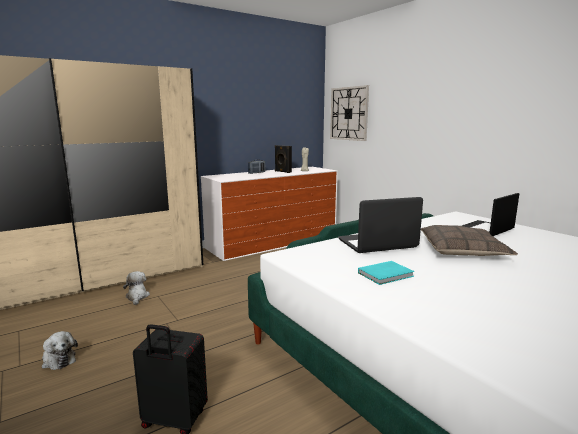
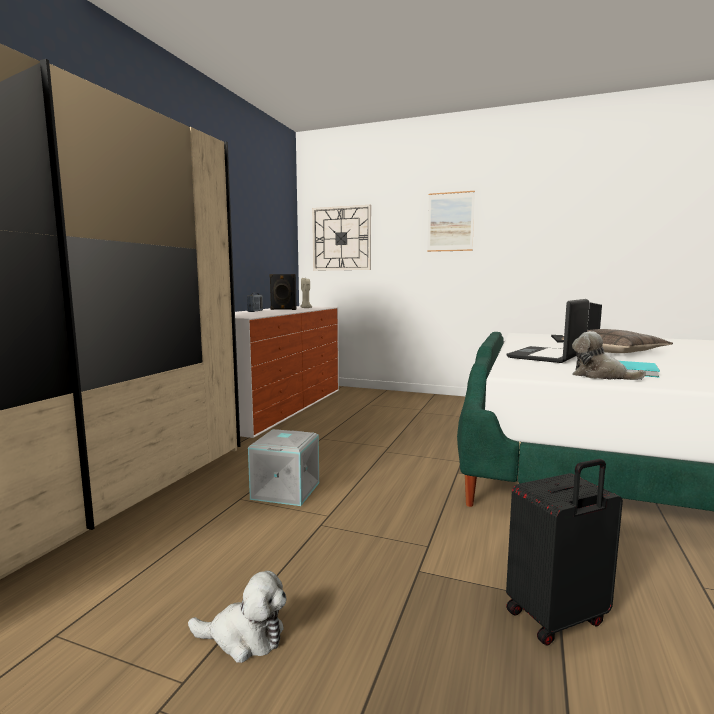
camera: 35 degrees left, 5 degrees down
(137, 297) = (207, 509): plush toy -> plush toy (600, 376)
(183, 298) = (285, 490): none -> grey storage box
(425, 100) = (450, 222): none -> picture

